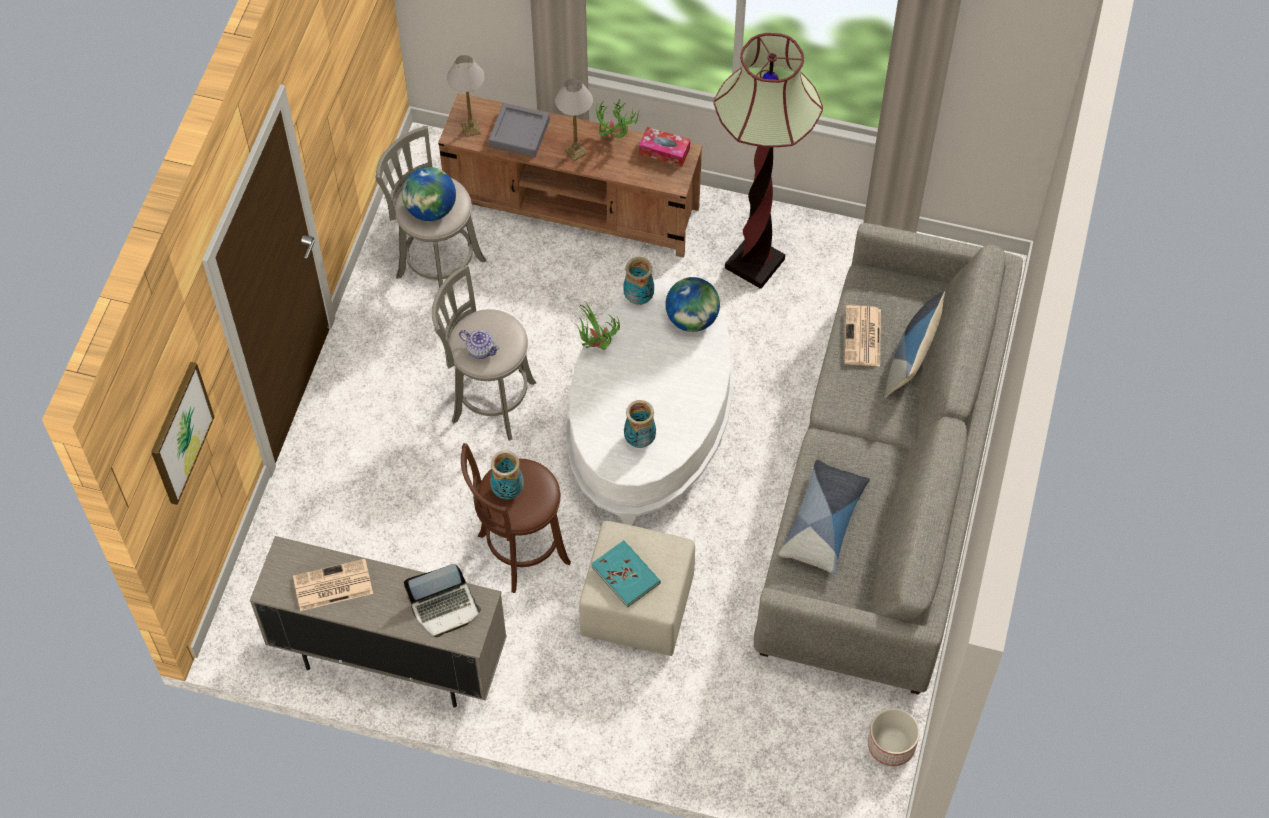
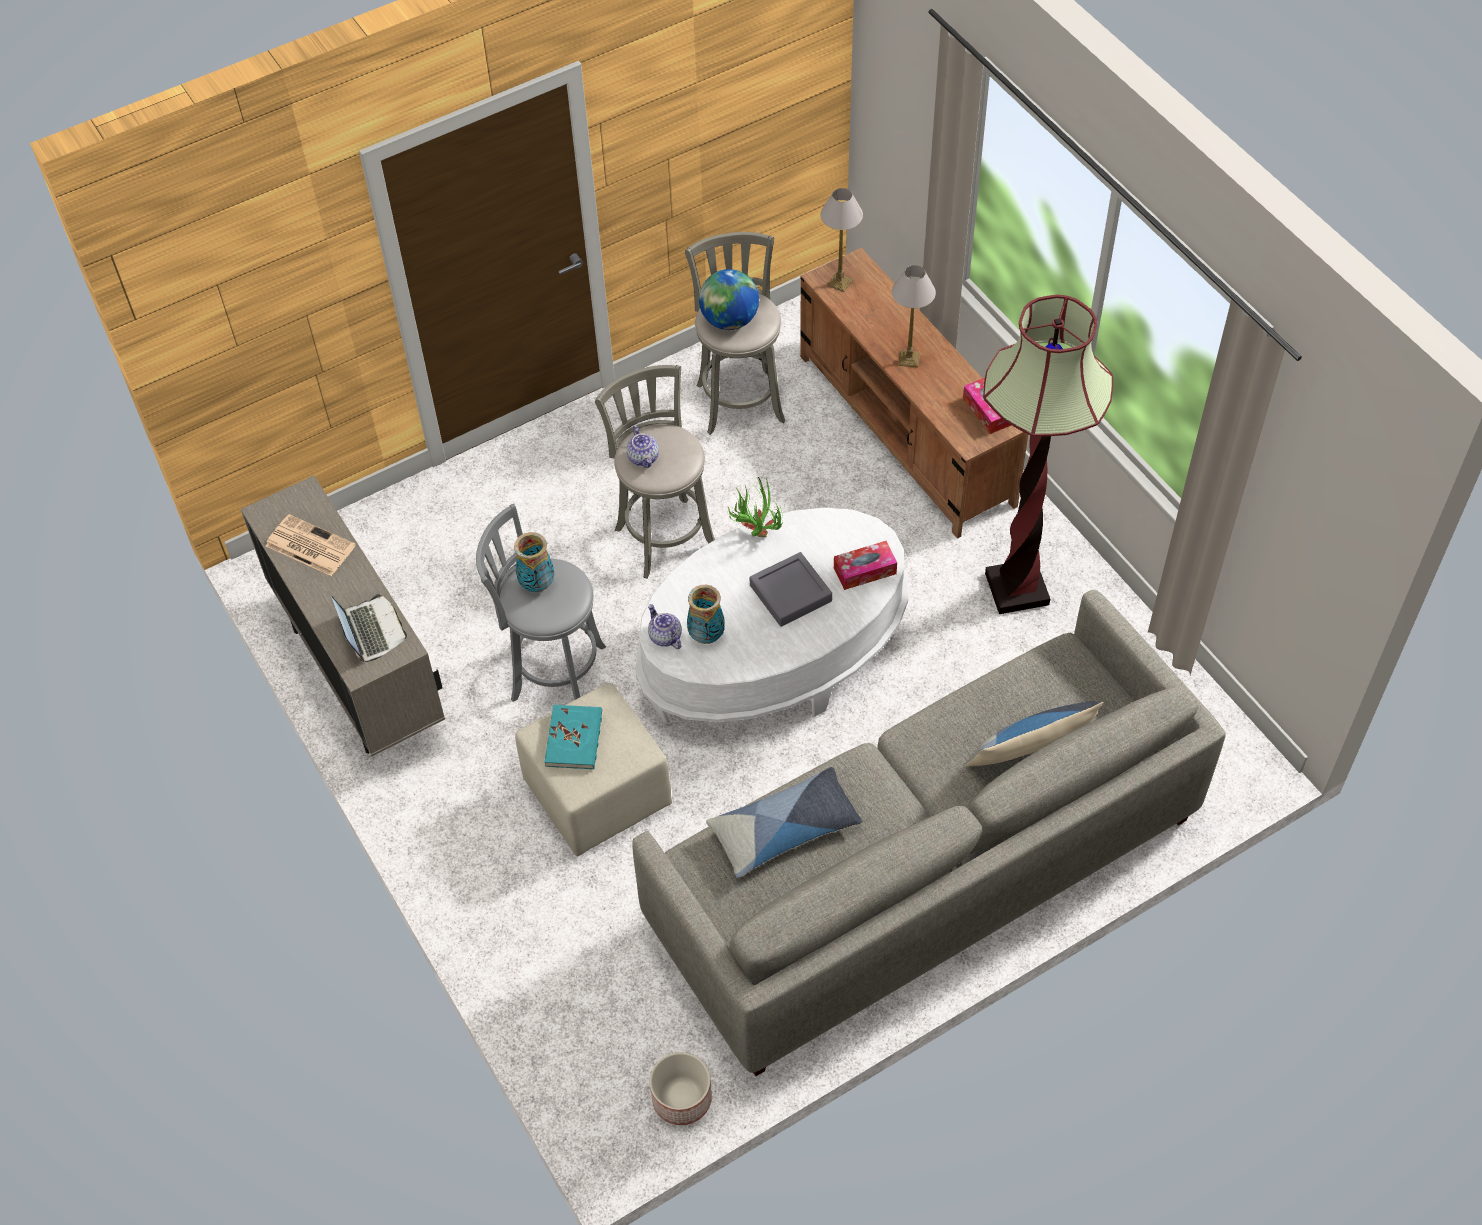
camera: 45 degrees right, 5 degrees down
(180, 433) = (258, 304): picture -> none
(445, 607) = (371, 631): laptop -> laptop turned 135 degrees counterclockwise
(519, 133) = (876, 312): grey tray -> grey tray (790, 593)
(519, 551) = (553, 671): brown stool -> grey stool
(614, 461) = (664, 637): none -> teapot
(615, 139) = (955, 372): potted plant -> none
(638, 297) = (838, 519): vase -> none
(692, 319) = (865, 571): globe -> tissue box
(863, 337) = (1002, 699): newspaper -> none

